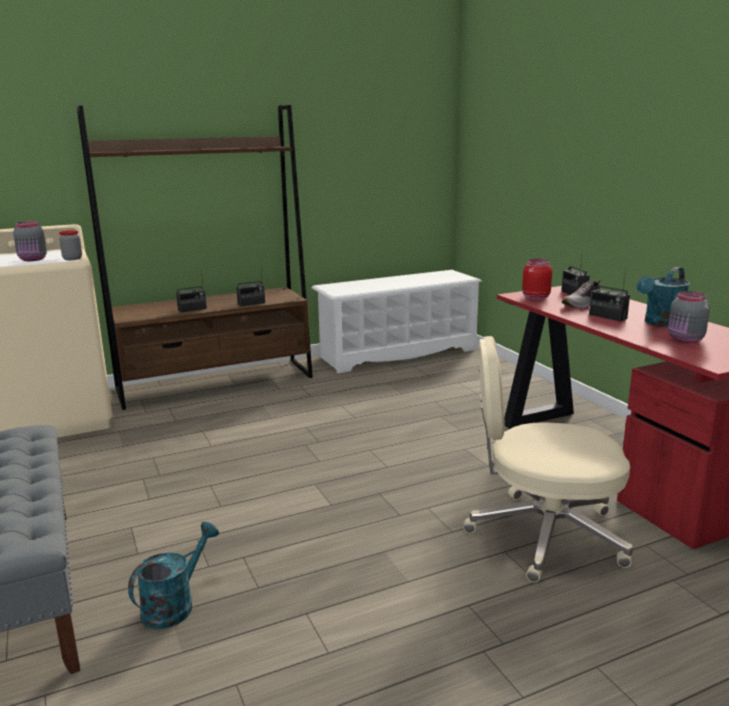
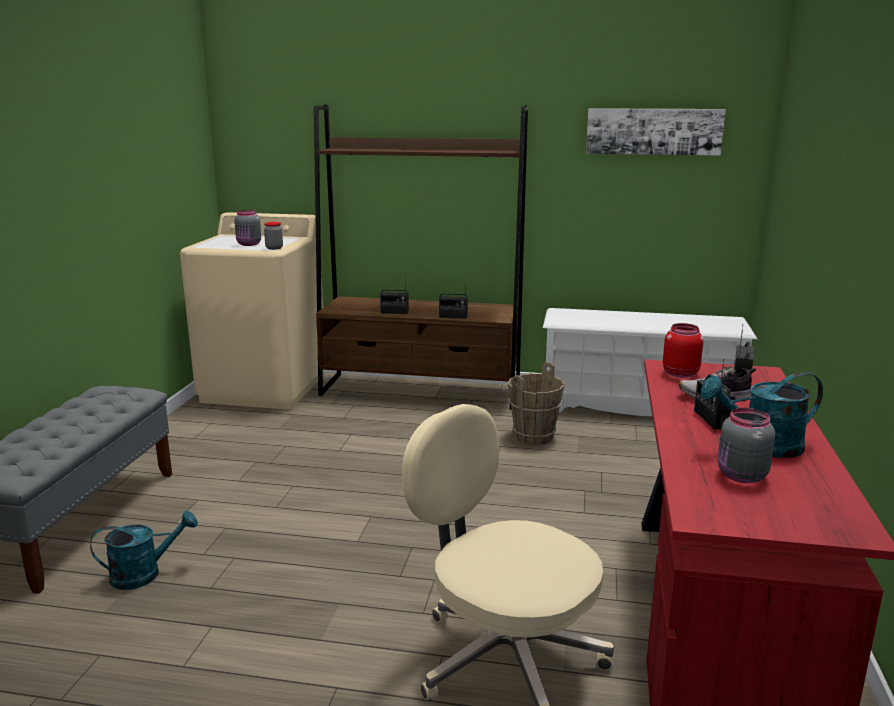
camera: 35 degrees right, 0 degrees up
(356, 391) = (534, 436): none -> brown bucket
(379, 126) = (653, 131): none -> picture

